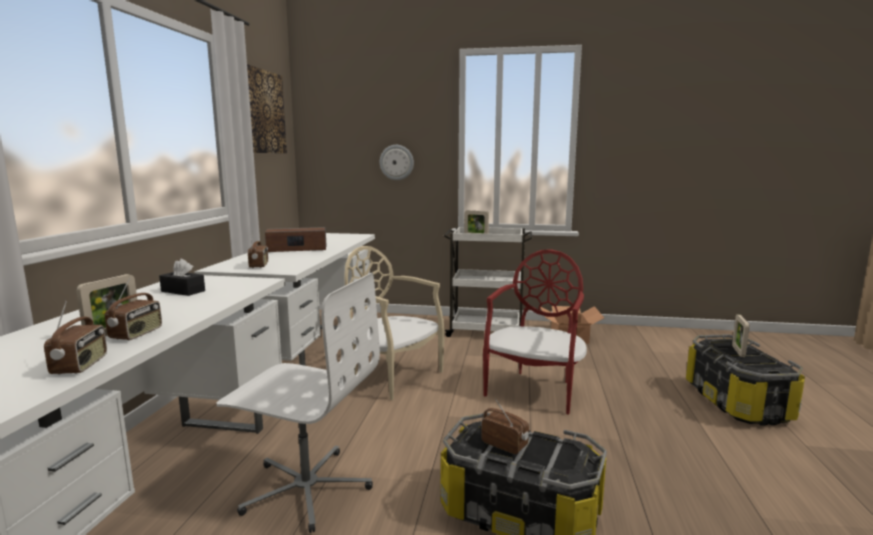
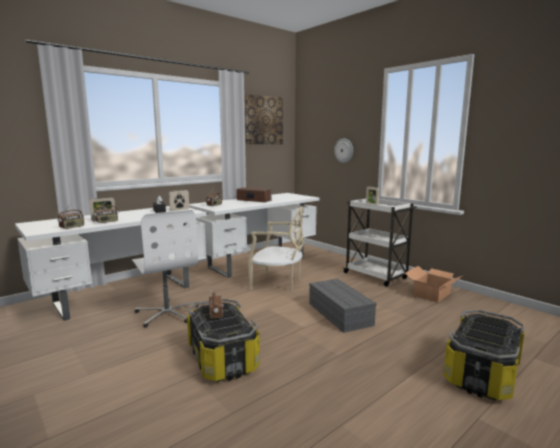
camera: 40 degrees right, 0 degrees up
(393, 376) = (277, 283): beige chair -> beige chair turned 120 degrees clockwise
(535, 389) = (341, 314): red chair -> grey storage box
(738, 351) = (488, 329): picture frame -> picture frame (179, 209)

